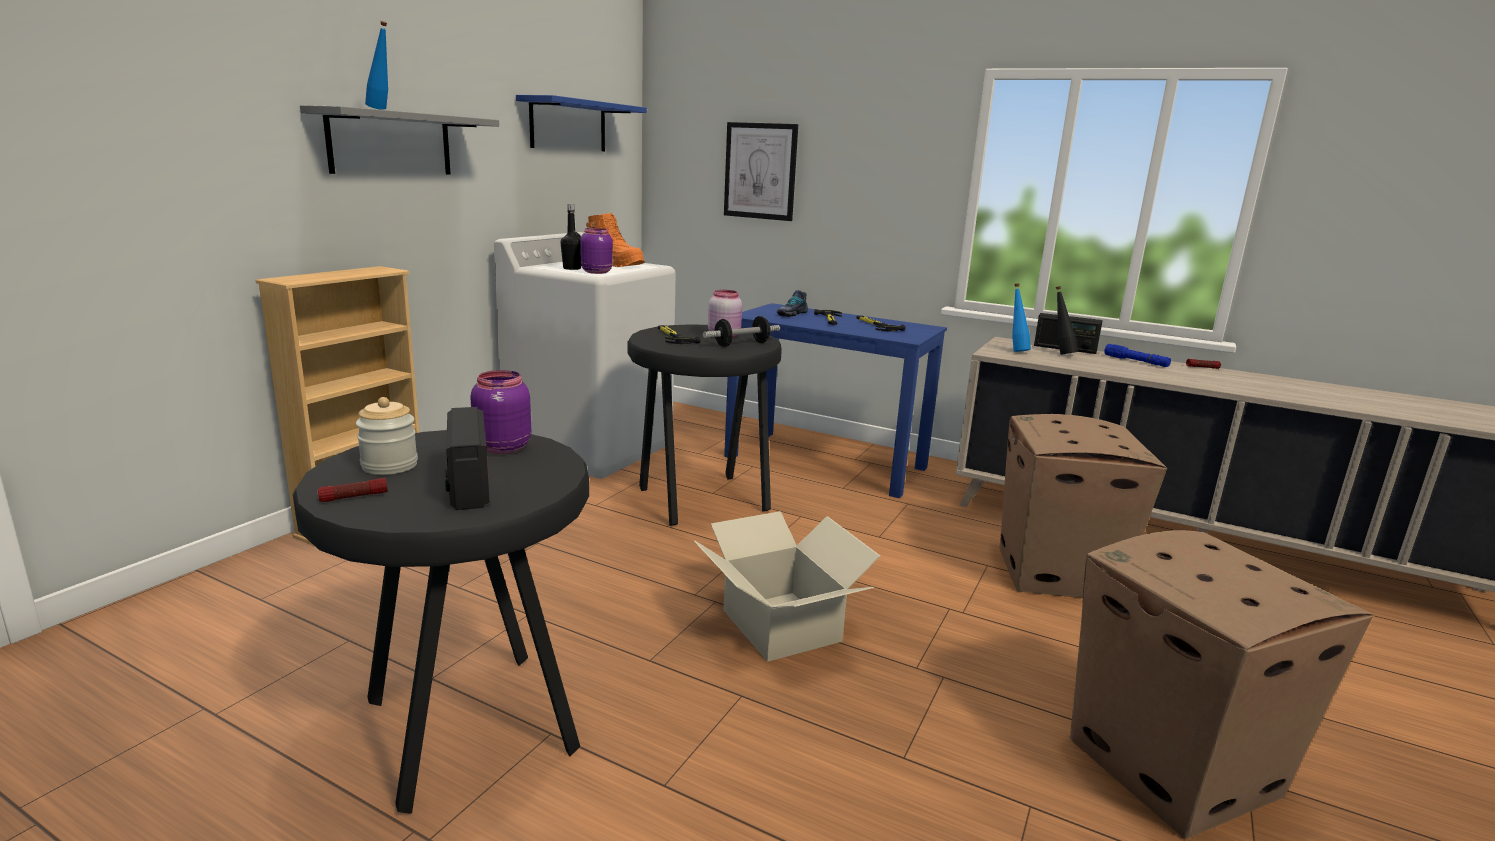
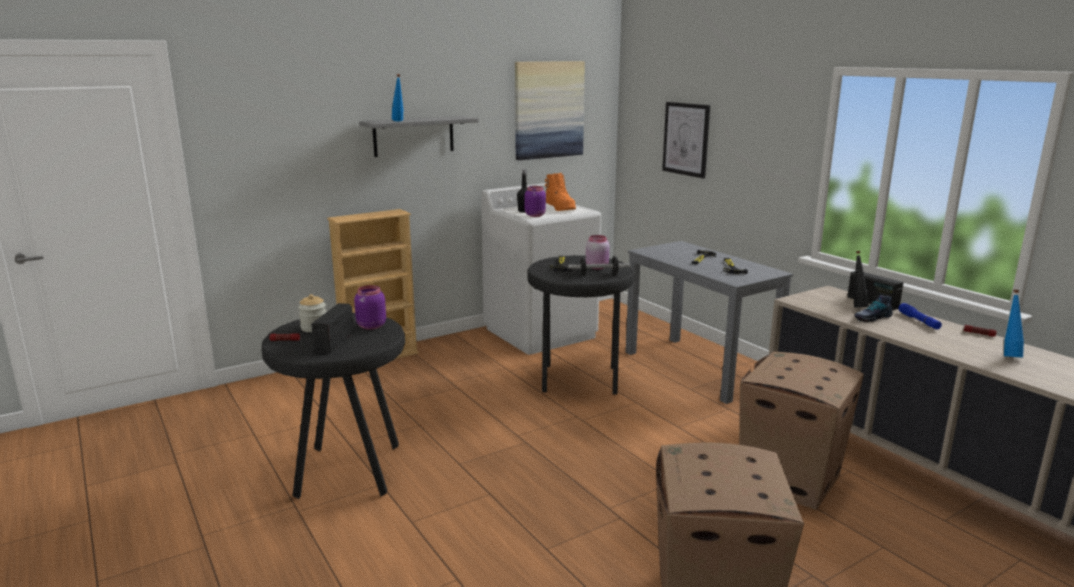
camera: 30 degrees right, 0 degrees up
(568, 125) = (548, 110): blue shelf -> picture
(780, 626) = (550, 464): cardboard box -> none
(791, 314) = (679, 251): shoe -> shoe (872, 317)
(826, 462) = (698, 368): blue desk -> grey desk
(1015, 351) = (819, 300): blue bottle -> blue bottle (1009, 355)

